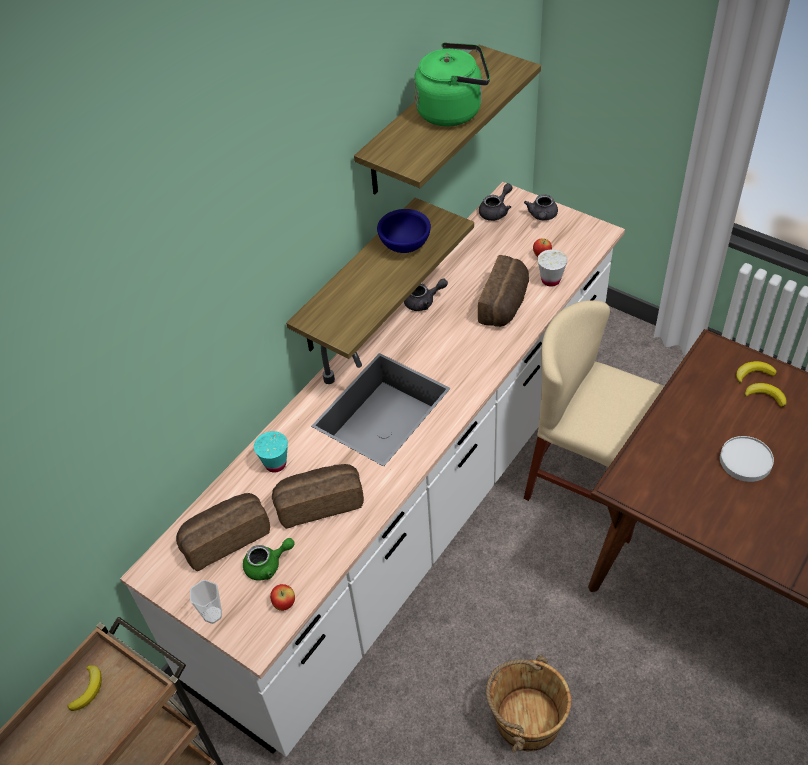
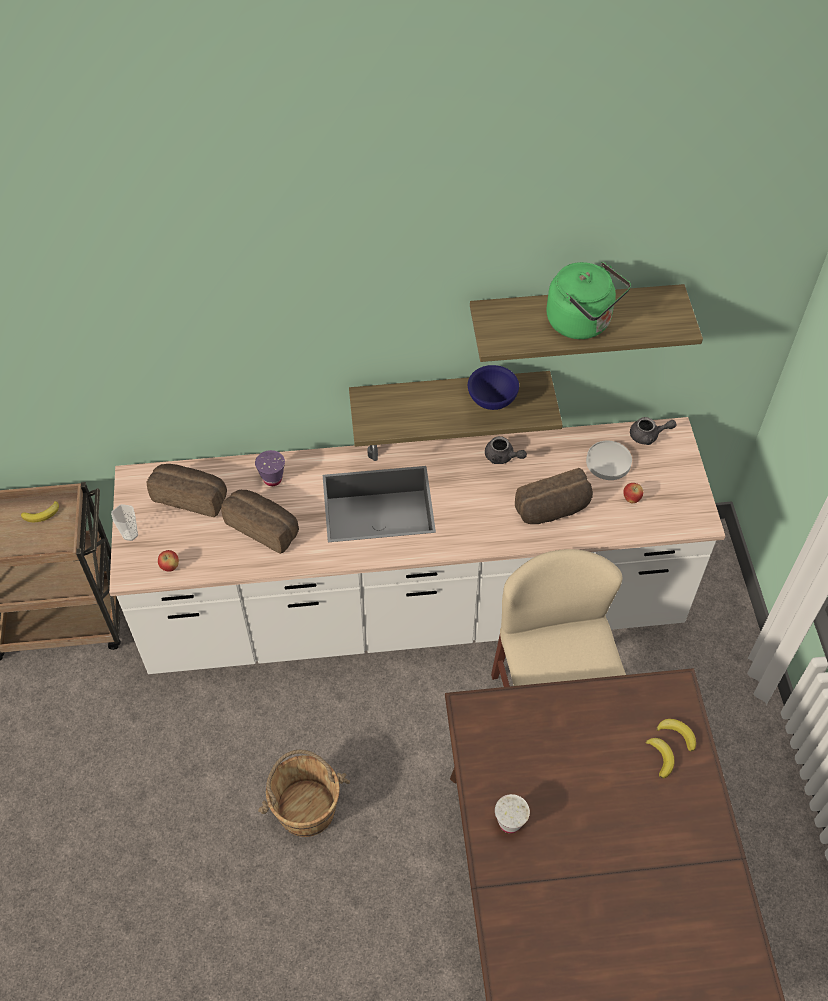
camera: 45 degrees right, 5 degrees up
(268, 565) = (191, 536): green teapot -> none
(275, 464) = (272, 479): turquoise cup -> purple cup
(542, 216) = (676, 470): grey teapot -> none
(550, 280) = (610, 522): white cup -> white cup (509, 823)
(746, 461) = (576, 782): white plate -> white plate (608, 462)

